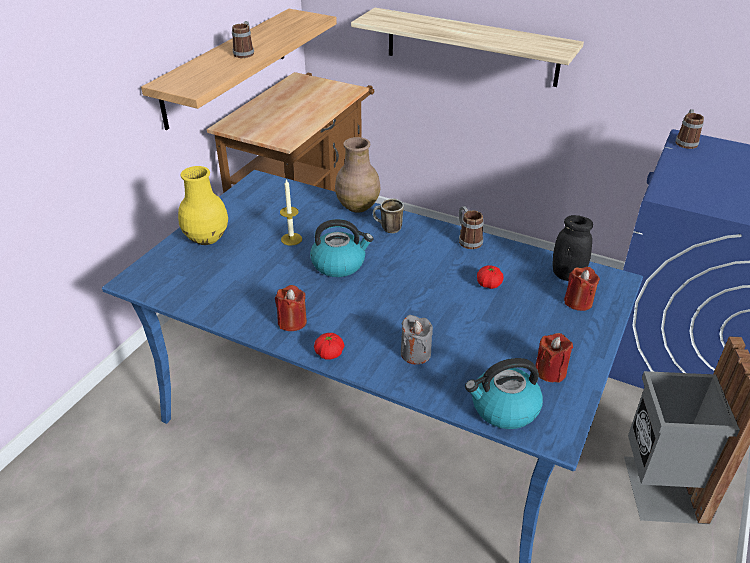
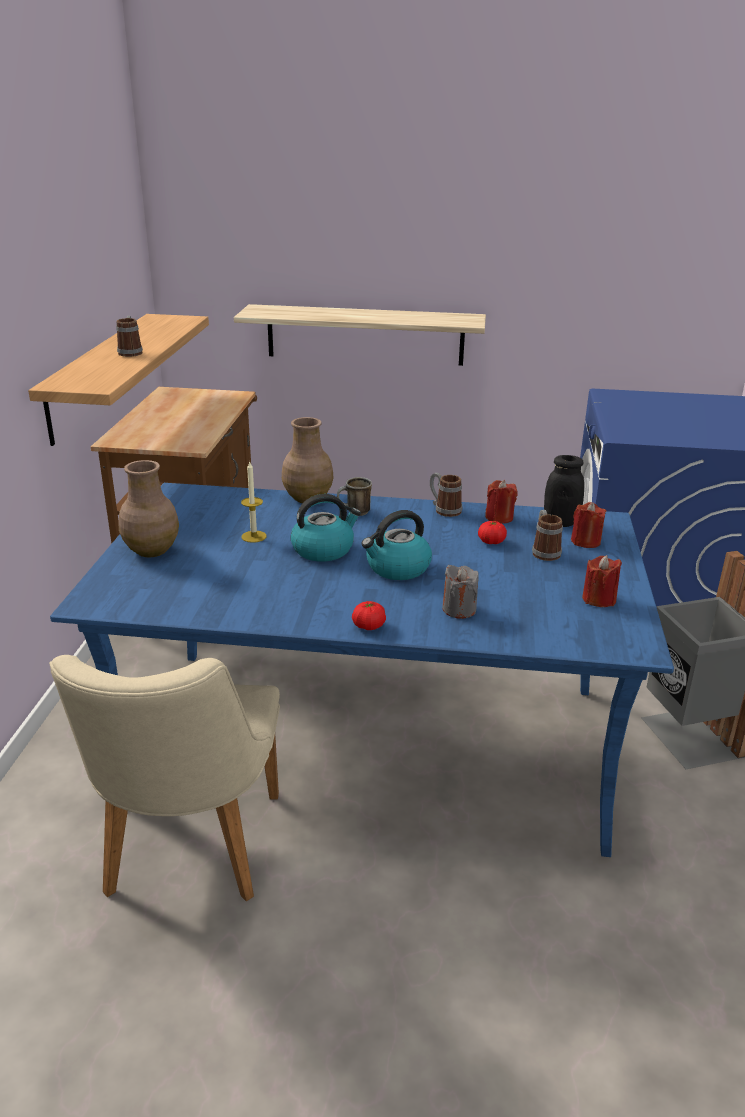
camera: 20 degrees left, 10 degrees down
(195, 481) = (187, 856): none -> beige chair
(206, 238) = (151, 550): yellow vase -> brown vase
(292, 322) = (307, 607): red candle -> red candle (499, 518)
(503, 408) = (576, 636): kettle -> kettle (397, 568)
(685, 141) = (609, 396): mug -> mug (544, 551)

